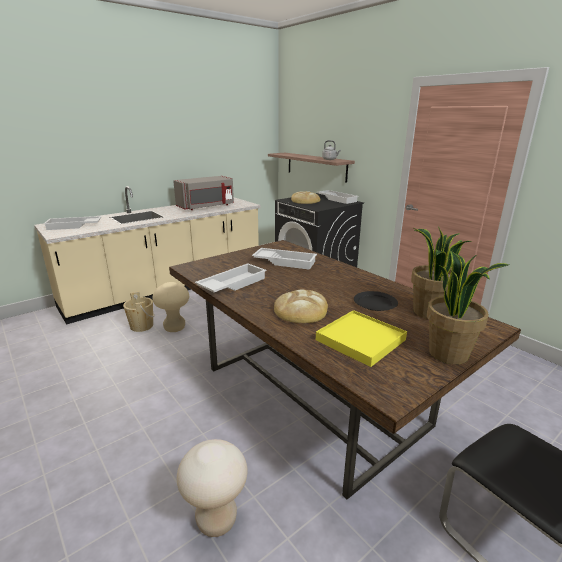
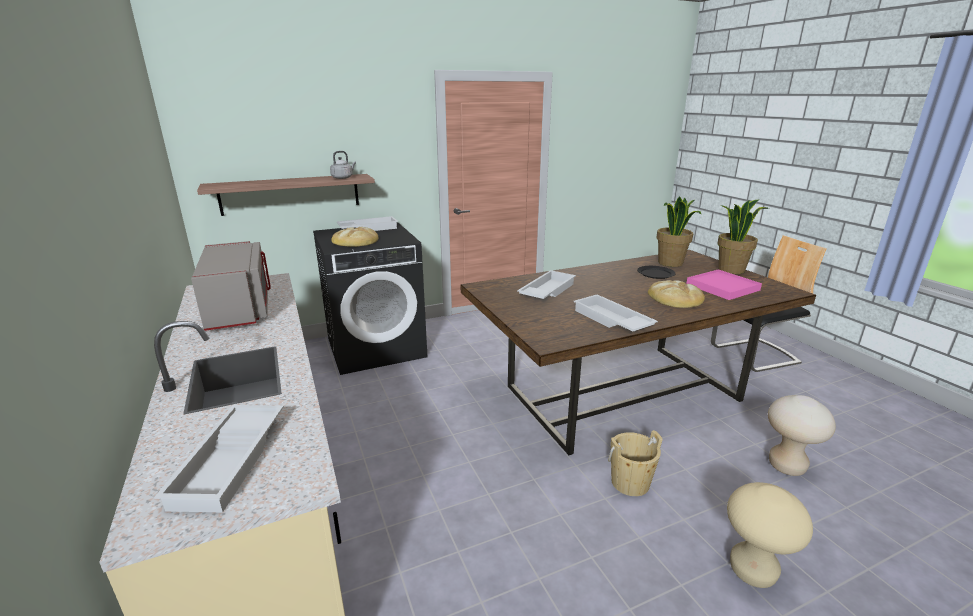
camera: 75 degrees left, 0 degrees up
(141, 326) = (414, 532): beige bucket -> beige bucket (630, 482)
(174, 328) = (442, 488): beige stool -> beige stool (752, 571)
(360, 340) = (722, 287): yellow tray -> pink tray

